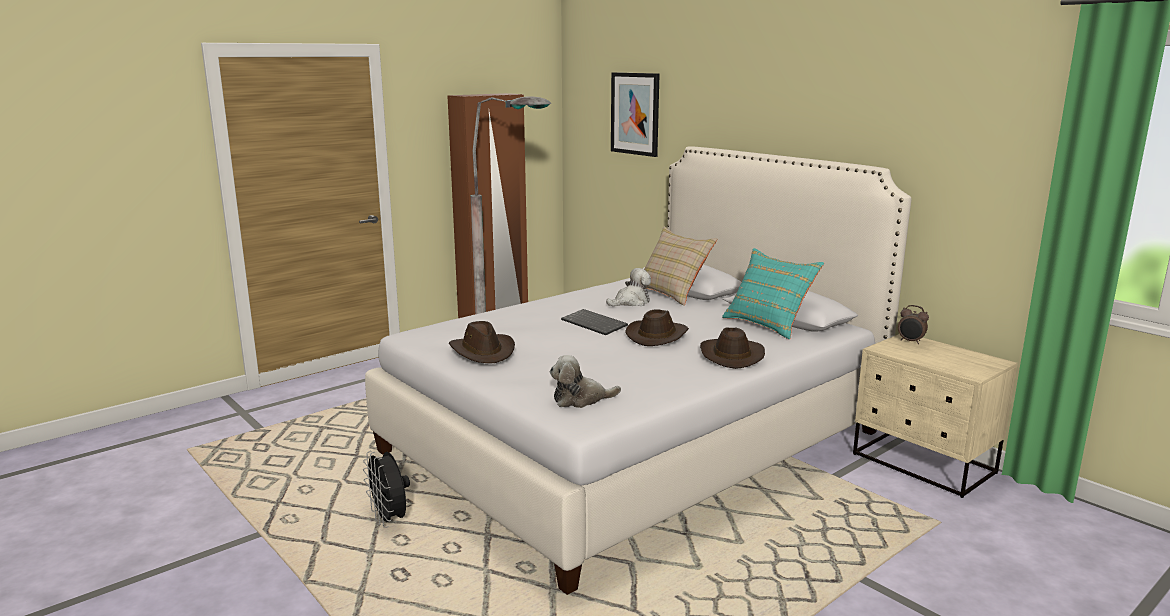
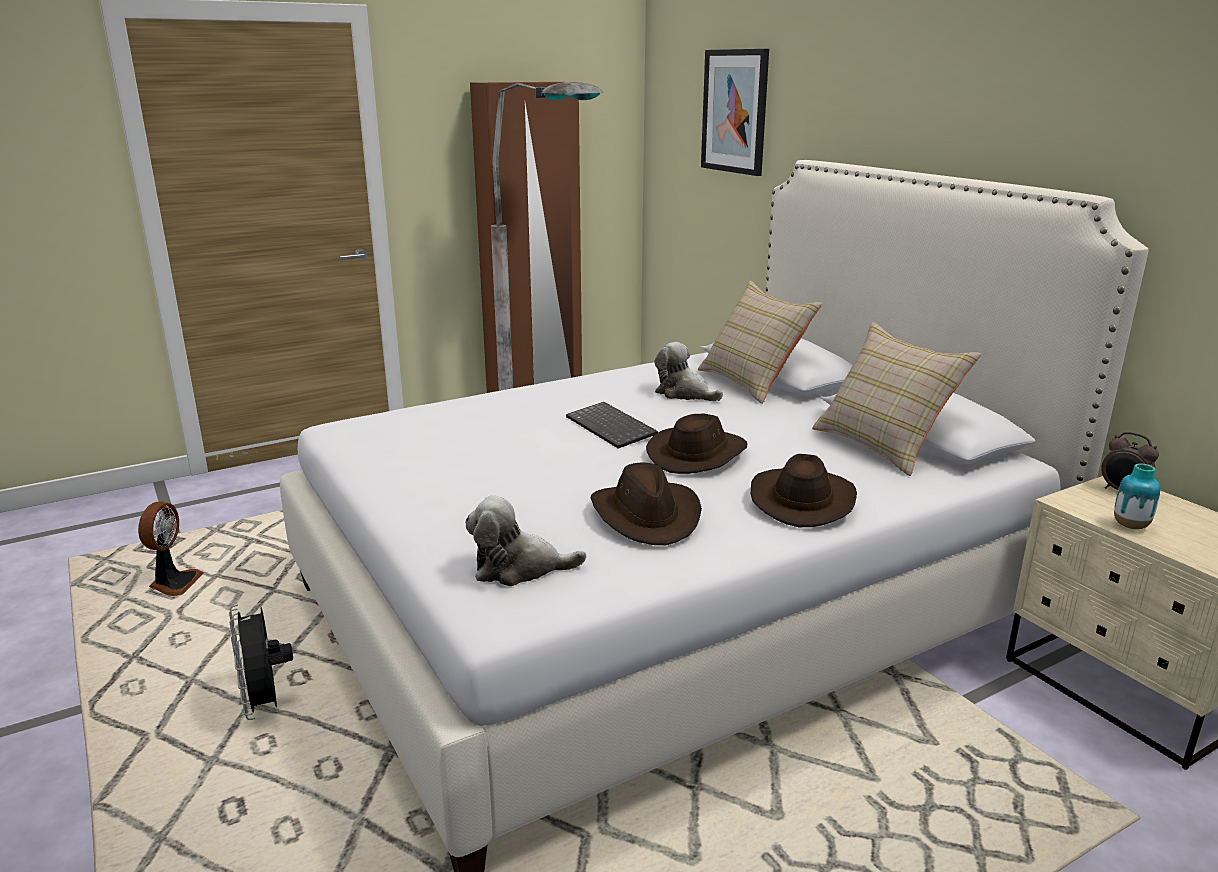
camera: 10 degrees right, 5 degrees up
(279, 458) = (174, 584): none -> fan
(483, 351) = (419, 465): brown hat -> brown hat (647, 516)
(631, 302) = (684, 394): plush toy -> plush toy turned 120 degrees counterclockwise
(768, 324) = (883, 445): turquoise pillow -> beige pillow
(918, 358) = (1130, 526): none -> vase

